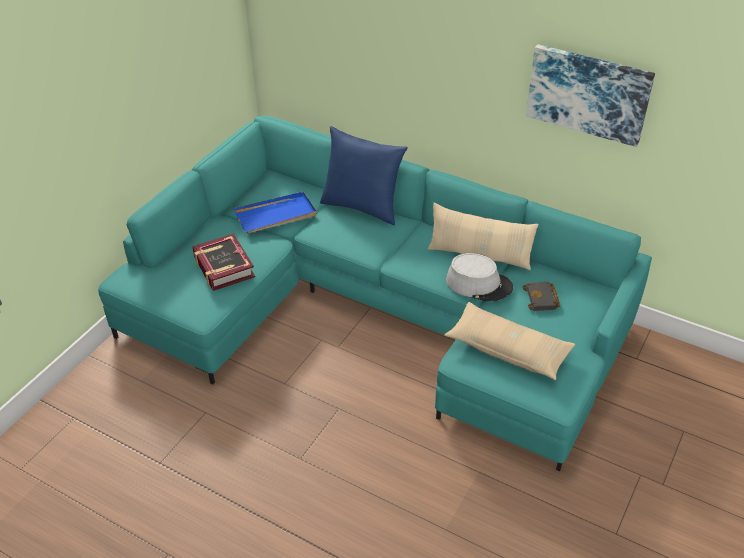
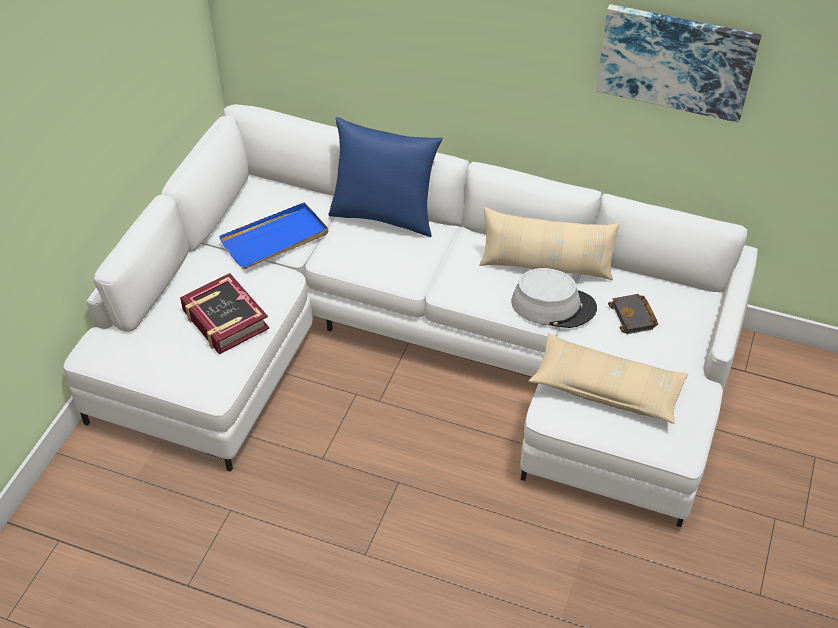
camera: 10 degrees left, 5 degrees up
(373, 309) = (413, 345): turquoise sofa -> white sofa

